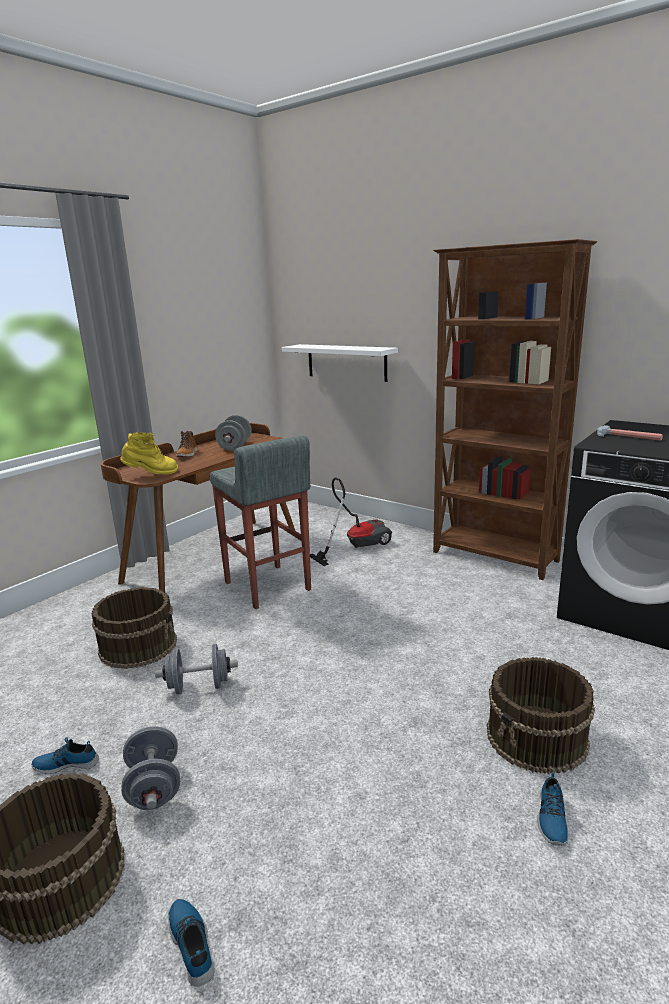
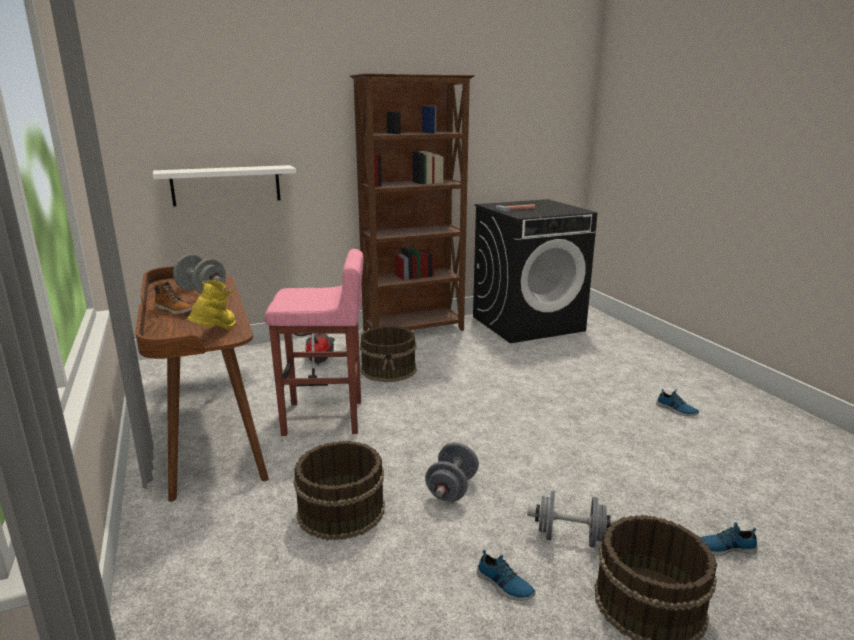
camera: 60 degrees left, 0 degrees up
(66, 763) = (504, 585): shoe -> shoe turned 75 degrees counterclockwise
(267, 587) = (324, 418): grey stool -> pink stool
(537, 737) = (615, 390): brown bucket -> brown bucket (389, 369)

